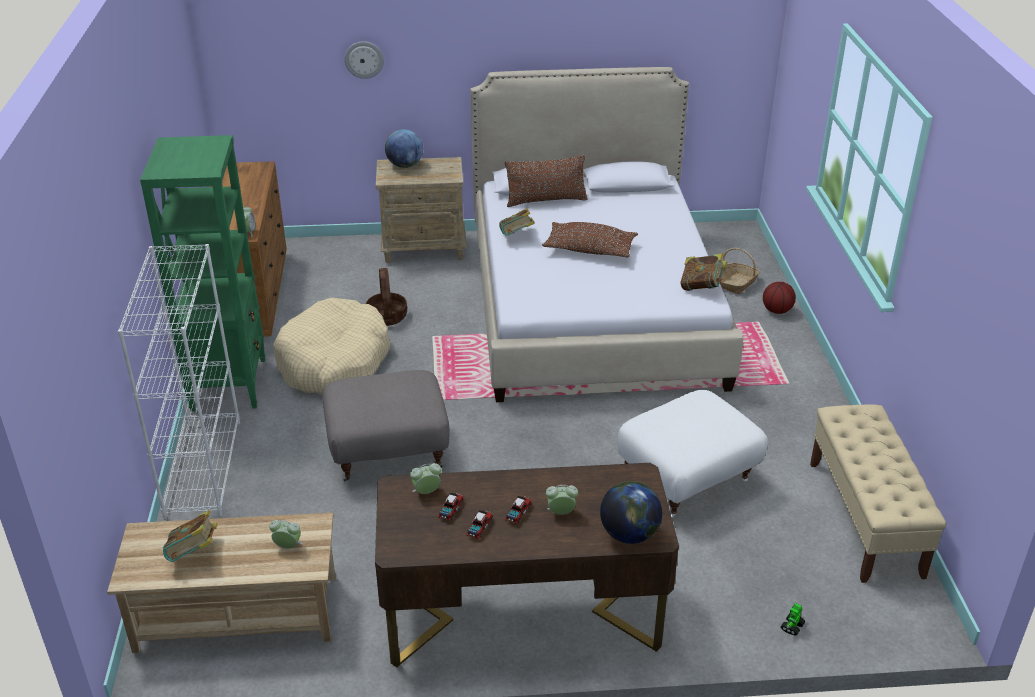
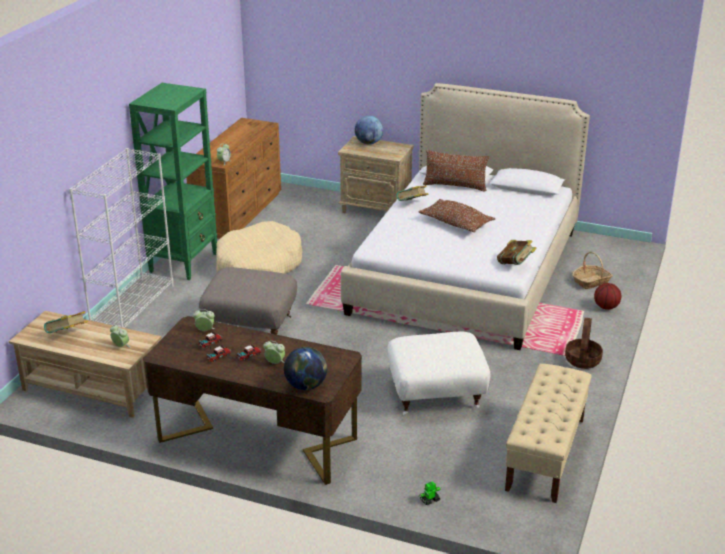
camera: 25 degrees right, 5 degrees down
(364, 59) = (351, 60): wall clock -> none
(387, 316) = (315, 246): basket -> basket (583, 360)

